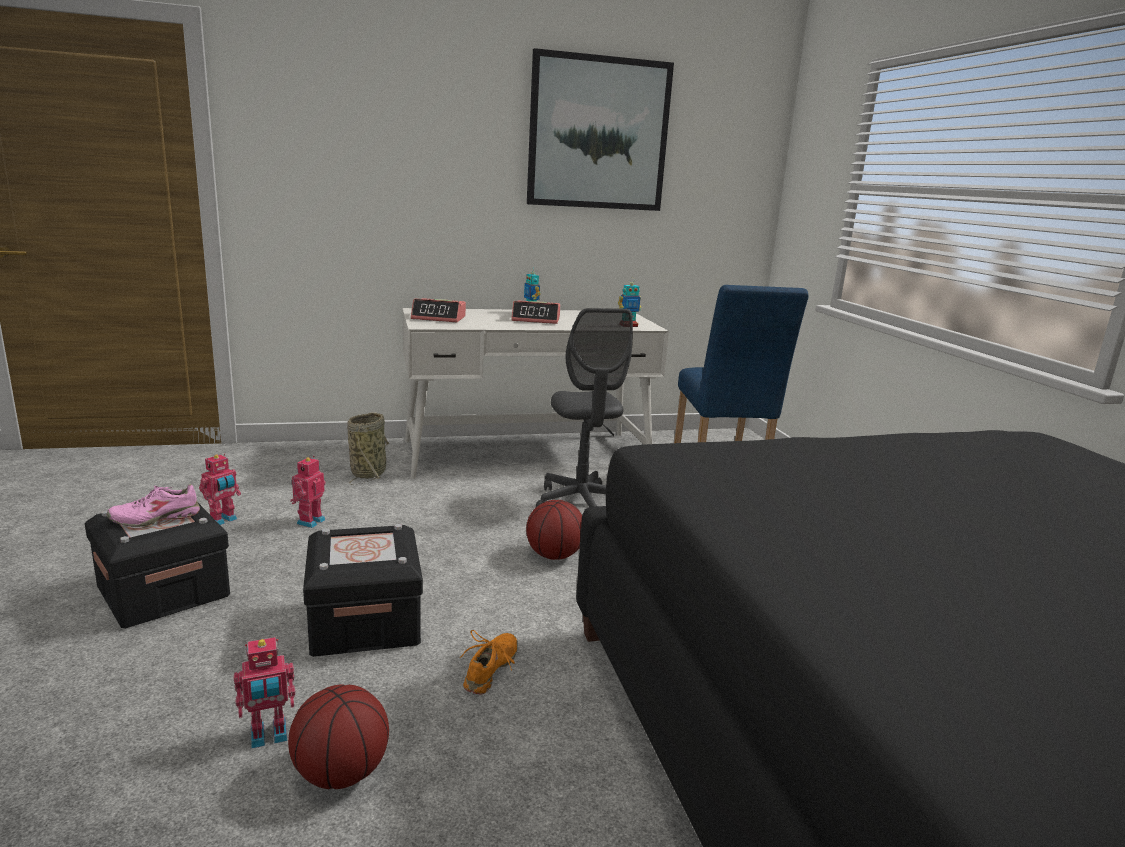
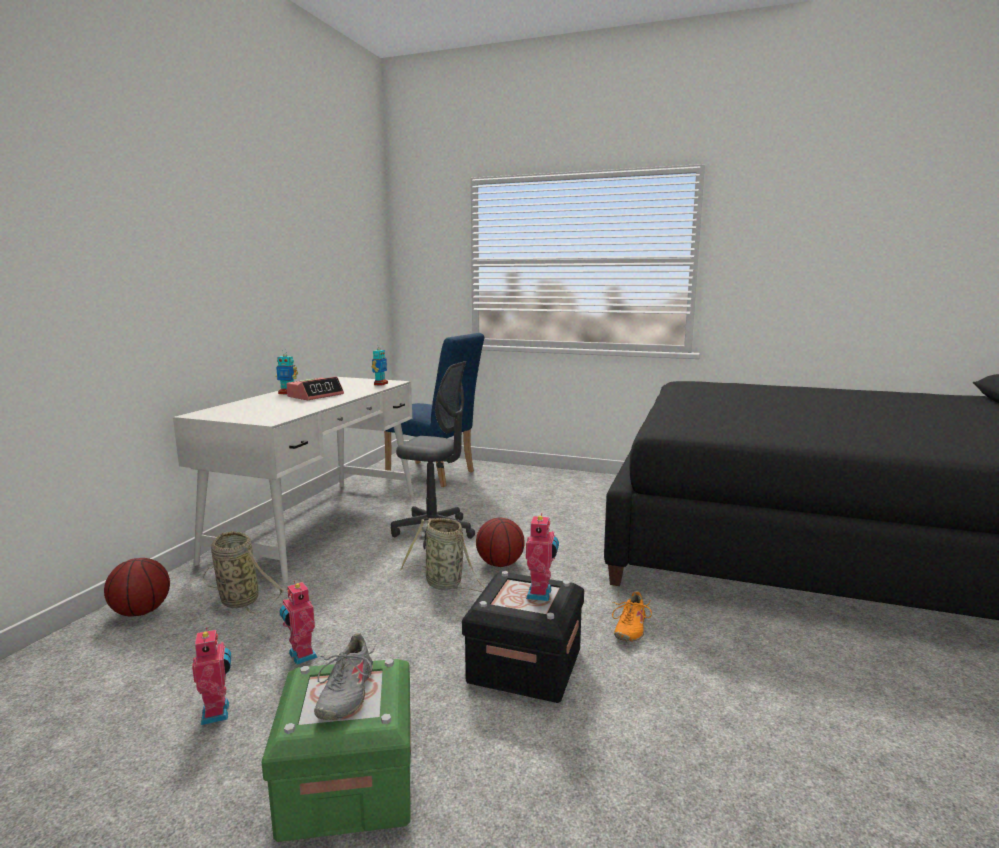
camera: 55 degrees left, 5 degrees down
(156, 518) = (345, 693): pink shoe -> grey shoe
(164, 591) = (348, 783): black storage box -> green storage box
(269, 736) = (659, 747): toy robot -> toy robot (541, 594)
(341, 772) = (718, 719): basketball -> basketball (141, 612)
(439, 318) = (249, 414): alarm clock -> none
(479, 541) = (446, 584): none -> basket
(491, 670) = (629, 628): orange shoe -> orange shoe turned 120 degrees counterclockwise
(598, 134) = (292, 224): picture -> none

